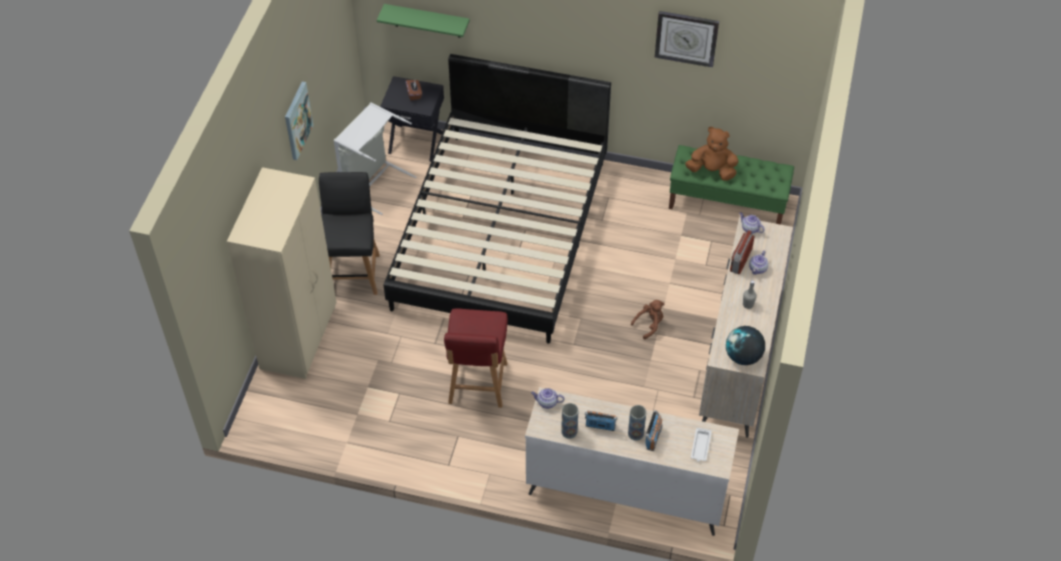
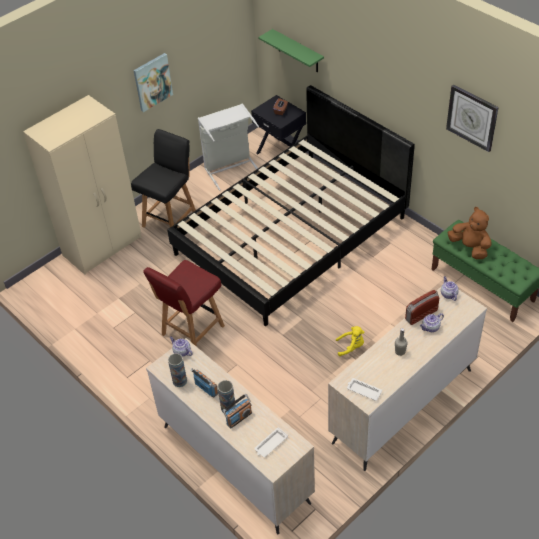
camera: 35 degrees right, 5 degrees down
(649, 324) = (351, 347): brown plush toy -> yellow plush toy
(743, 356) = (363, 390): globe -> white tray

